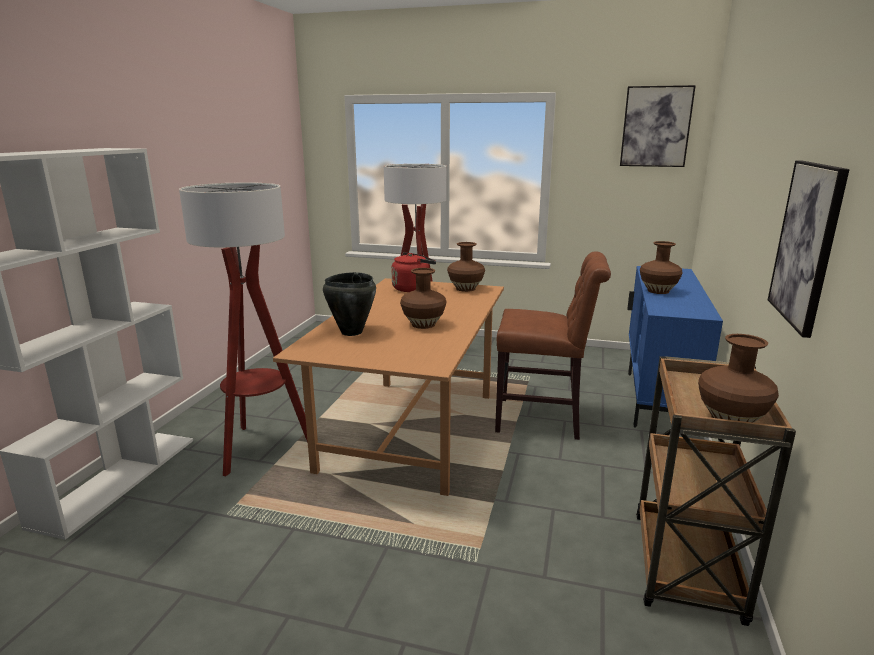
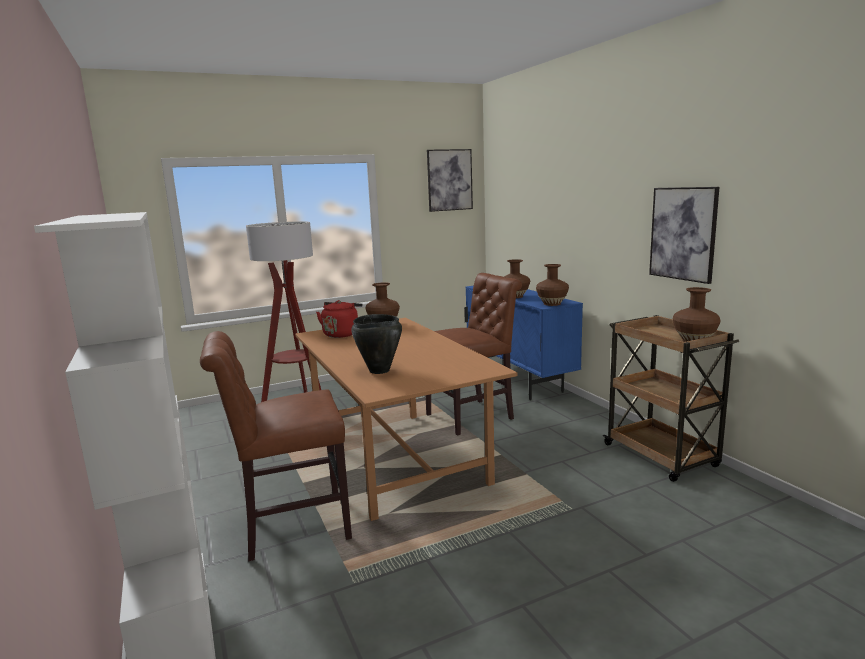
camera: 40 degrees left, 5 degrees down
(261, 448) = (290, 527): floor lamp -> brown chair
(422, 324) = (417, 351): brown vase -> brown vase (552, 304)

